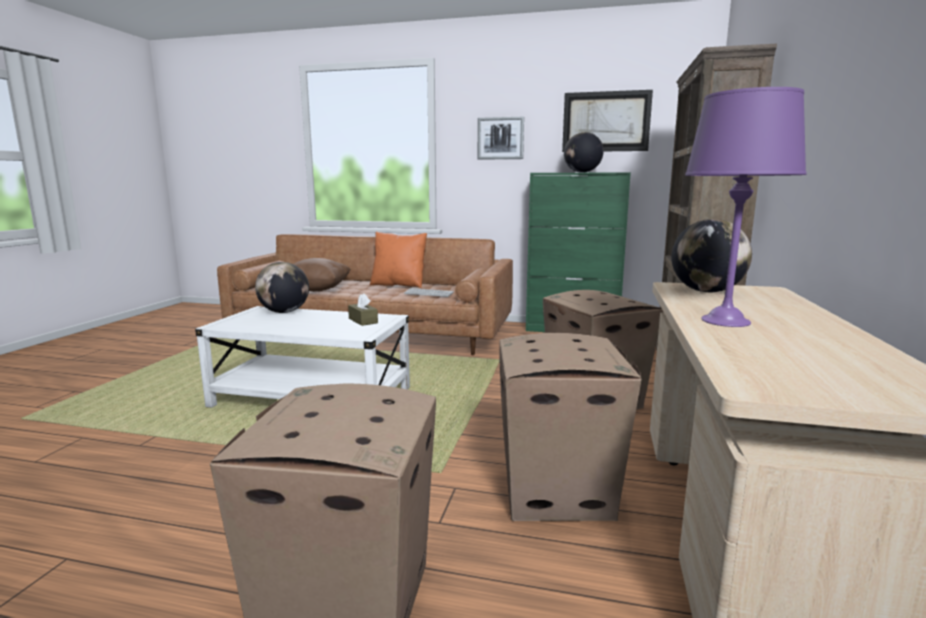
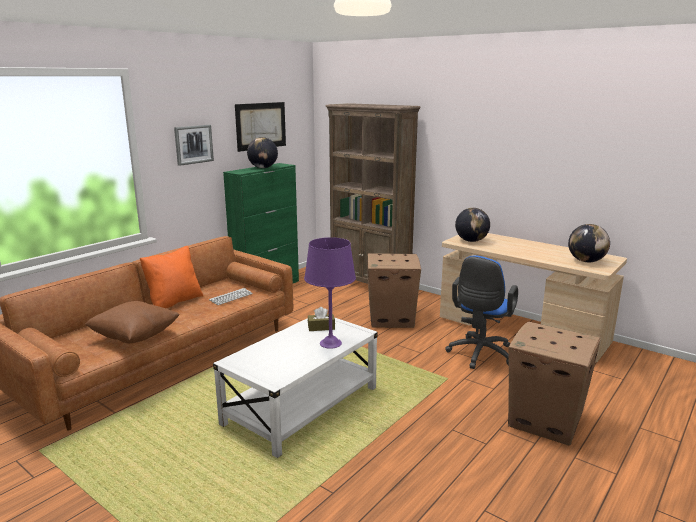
camera: 65 degrees left, 5 degrees up
(284, 312) = (256, 352): globe -> globe (586, 261)
(557, 490) = (479, 355): cardboard box -> blue office chair
(724, 321) = (525, 252): purple table lamp -> purple table lamp (330, 343)

